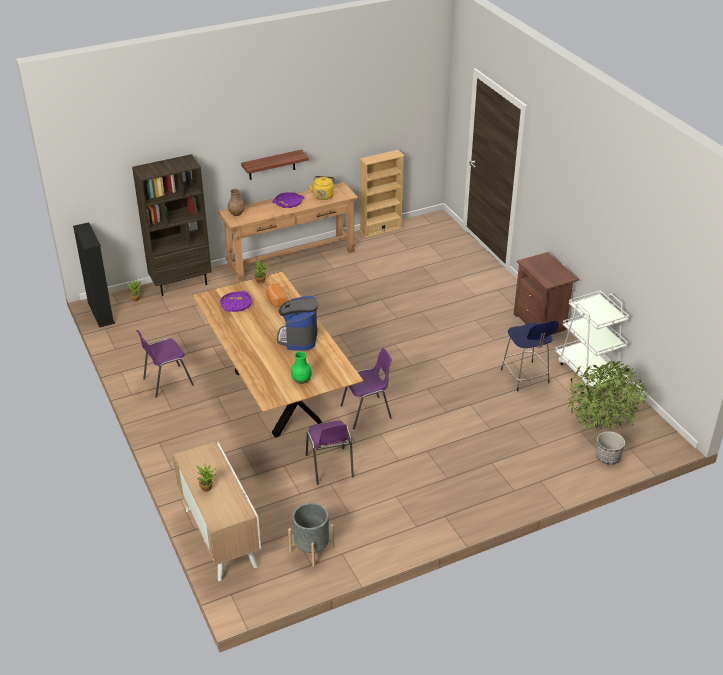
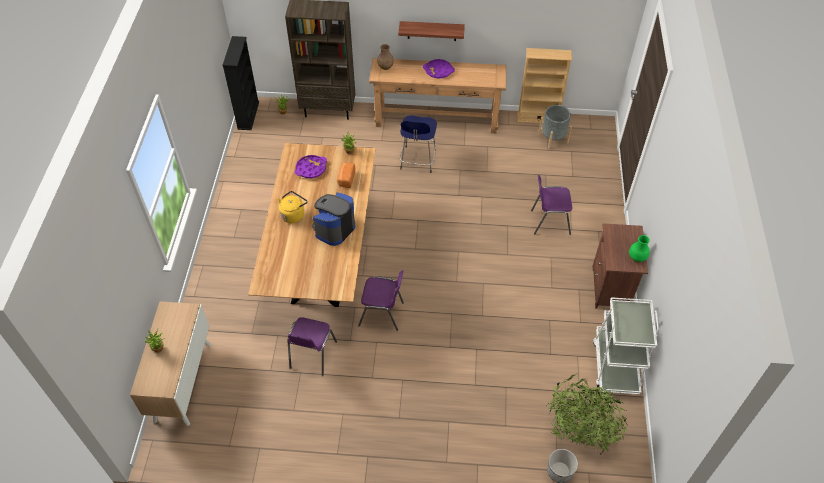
camera: 30 degrees right, 15 degrees up
(166, 382) = (249, 207): purple chair -> purple chair (549, 221)
(301, 380) = (302, 276): green vase -> green vase (637, 258)
(311, 549) = (240, 430): grey planter -> grey planter (553, 138)
(323, 195) = (475, 74): yellow kettle -> yellow kettle (293, 214)
(525, 377) = (549, 343): blue stool -> blue stool (418, 161)

